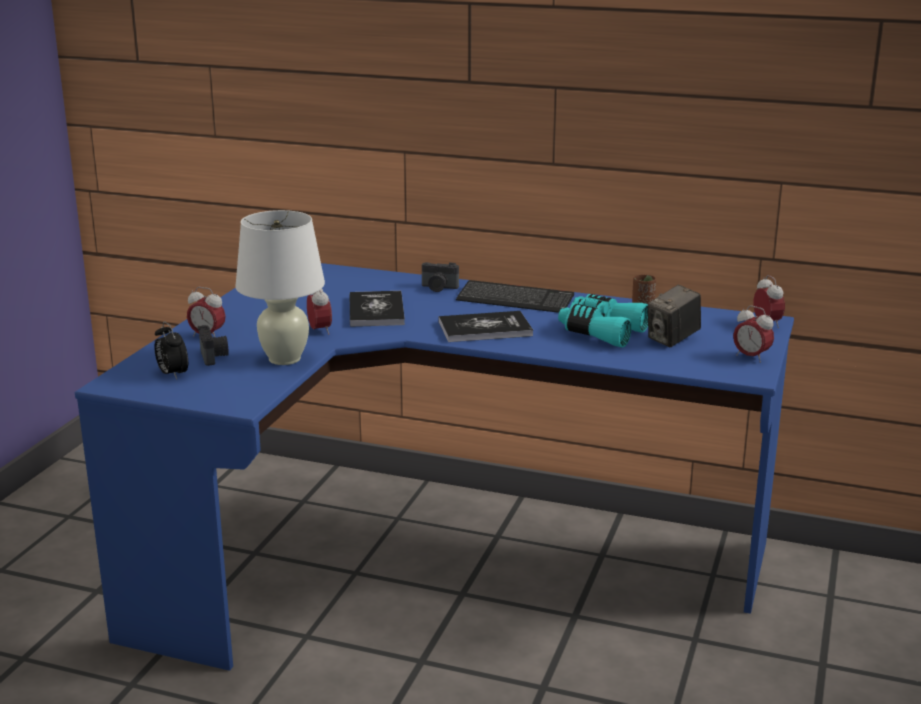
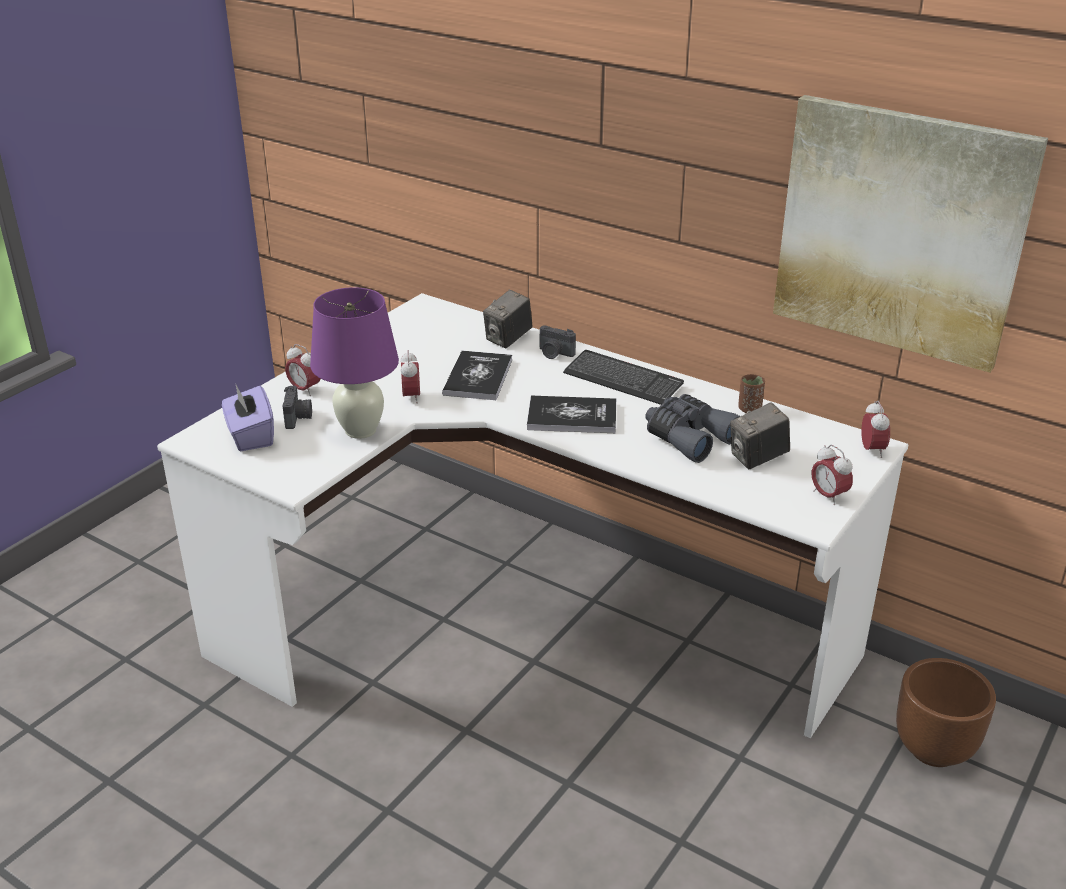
camera: 15 degrees right, 10 degrees up
(172, 374) = (250, 436): alarm clock -> purple tissue box
(284, 359) = (360, 430): white table lamp -> purple table lamp
(387, 282) = (508, 339): none -> camera
(434, 557) = (524, 614): blue desk -> white desk
(601, 332) = (688, 437): turquoise binoculars -> grey binoculars
(768, 118) = (900, 231): none -> picture
(862, 604) = (935, 750): none -> brown planter

